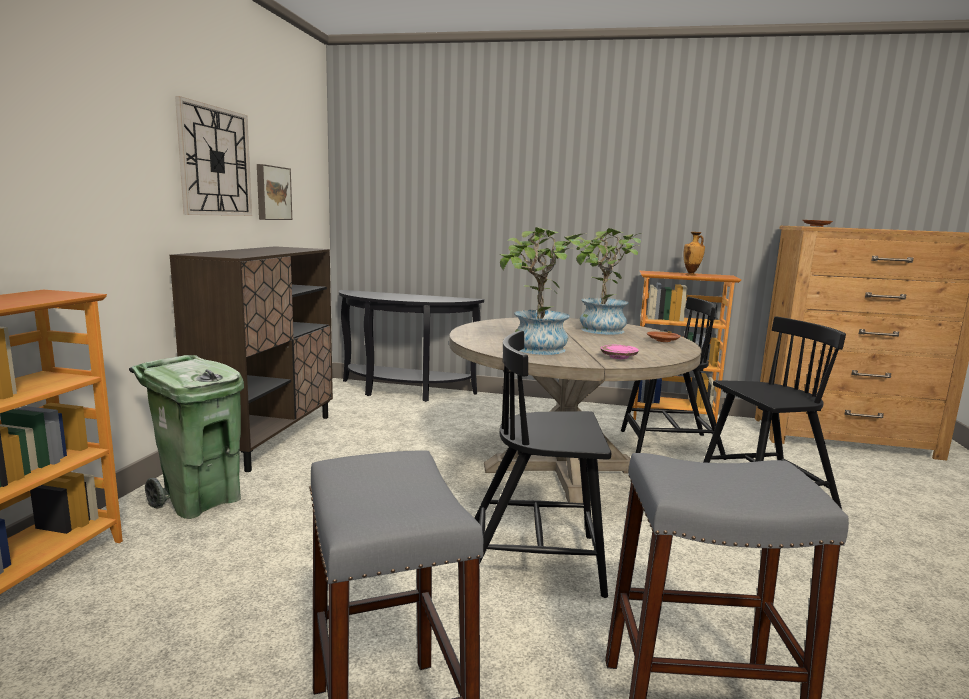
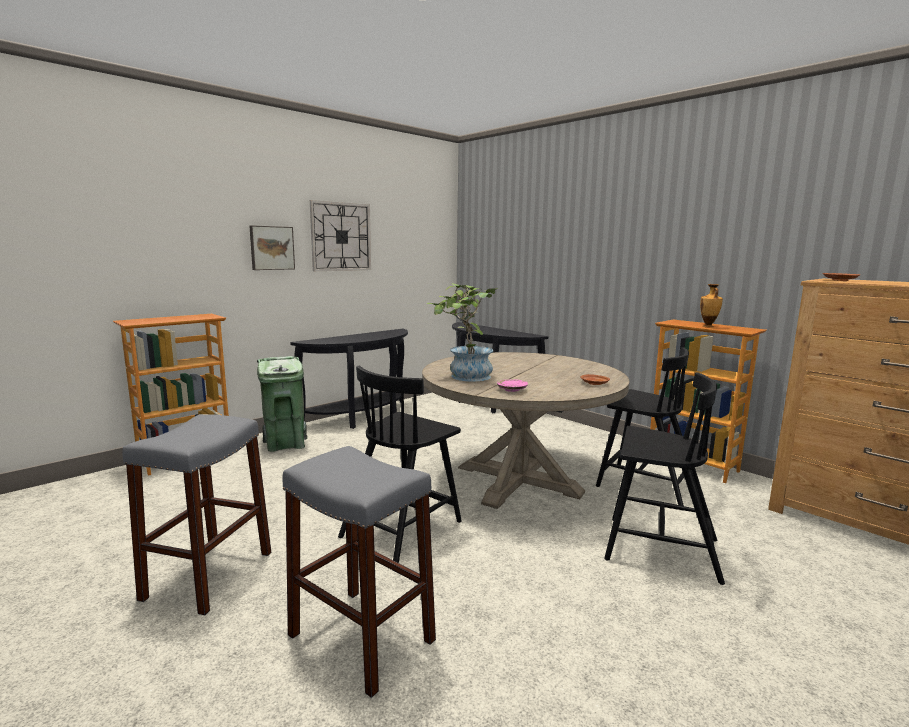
camera: 35 degrees right, 0 degrees up
(268, 438) = (363, 418): brown cabinet -> black console table
(272, 193) = (393, 254): picture -> picture (271, 248)
(535, 561) = (402, 528): black chair -> black chair turned 90 degrees counterclockwise
(600, 331) = (563, 370): potted plant -> none

